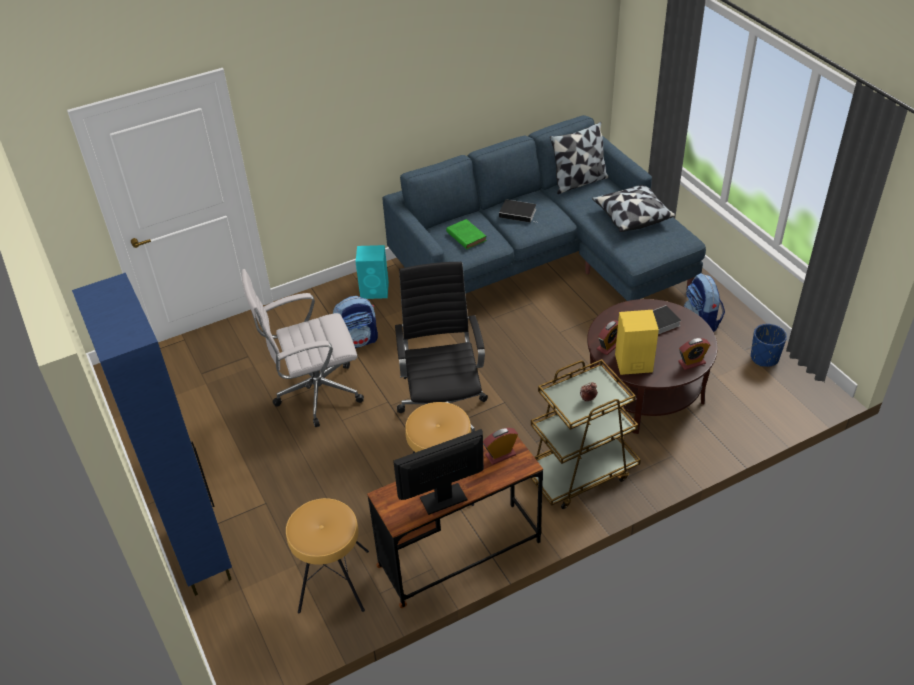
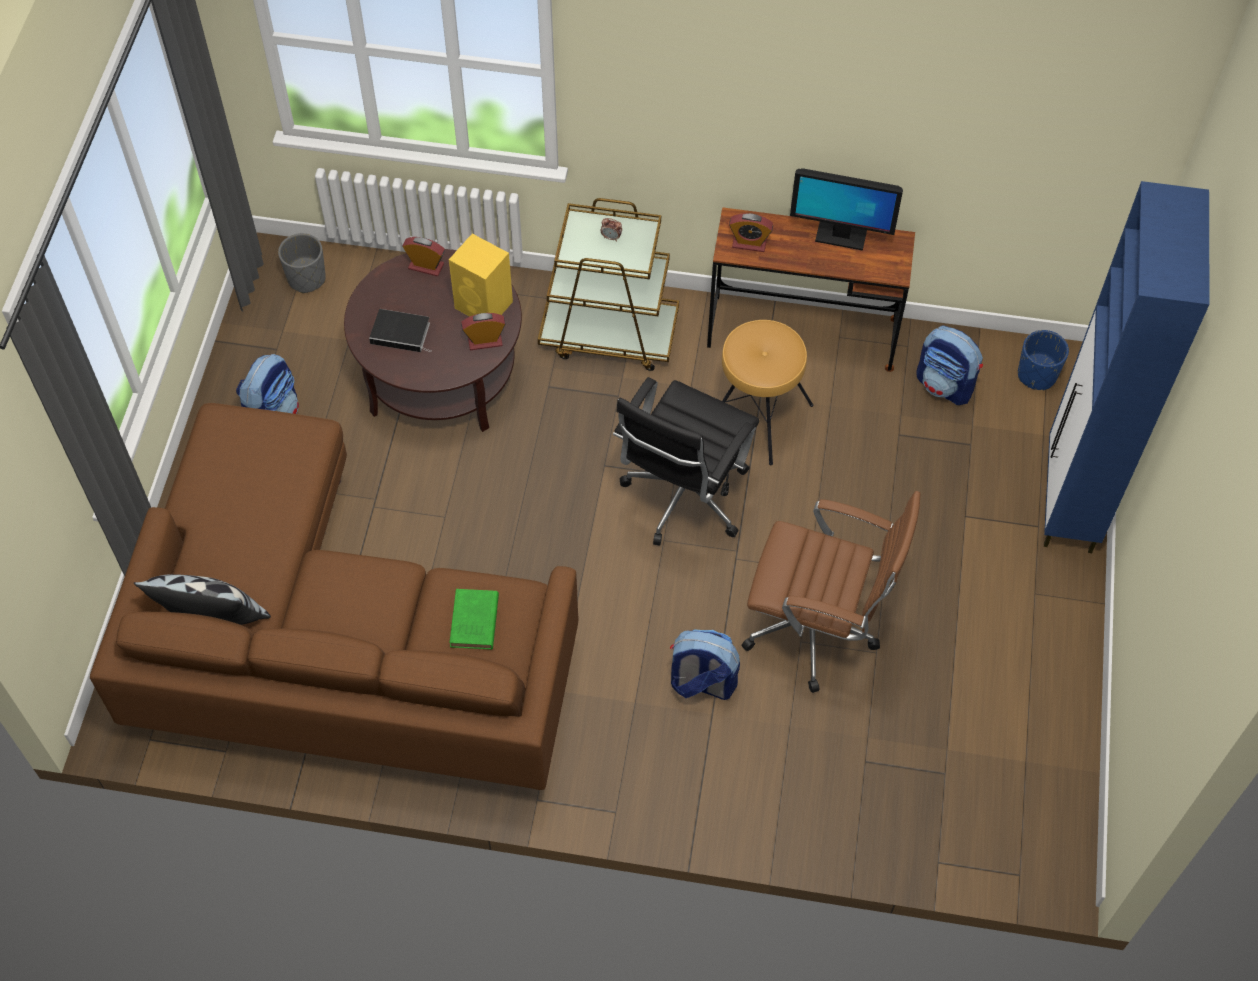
camera: 145 degrees left, 15 degrees up
(314, 394) = (817, 631): white office chair -> brown office chair
(333, 581) = (945, 385): brown stool -> backpack
(375, 290) = (607, 764): turquoise speaker -> none
(519, 213) = (362, 615): book -> none
(544, 260) = (335, 649): blue sofa -> brown sofa
(631, 216) = (232, 501): pillow -> none
(764, 358) = (271, 325): blue planter -> blue planter (1037, 375)
(784, 392) = (307, 278): none -> grey planter

